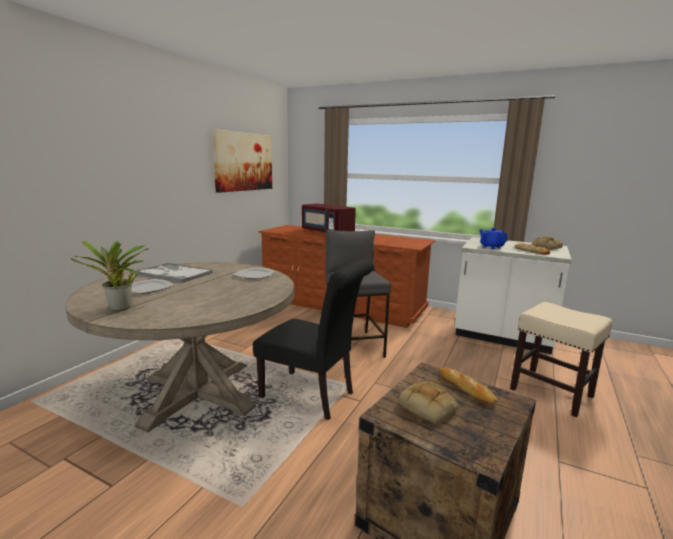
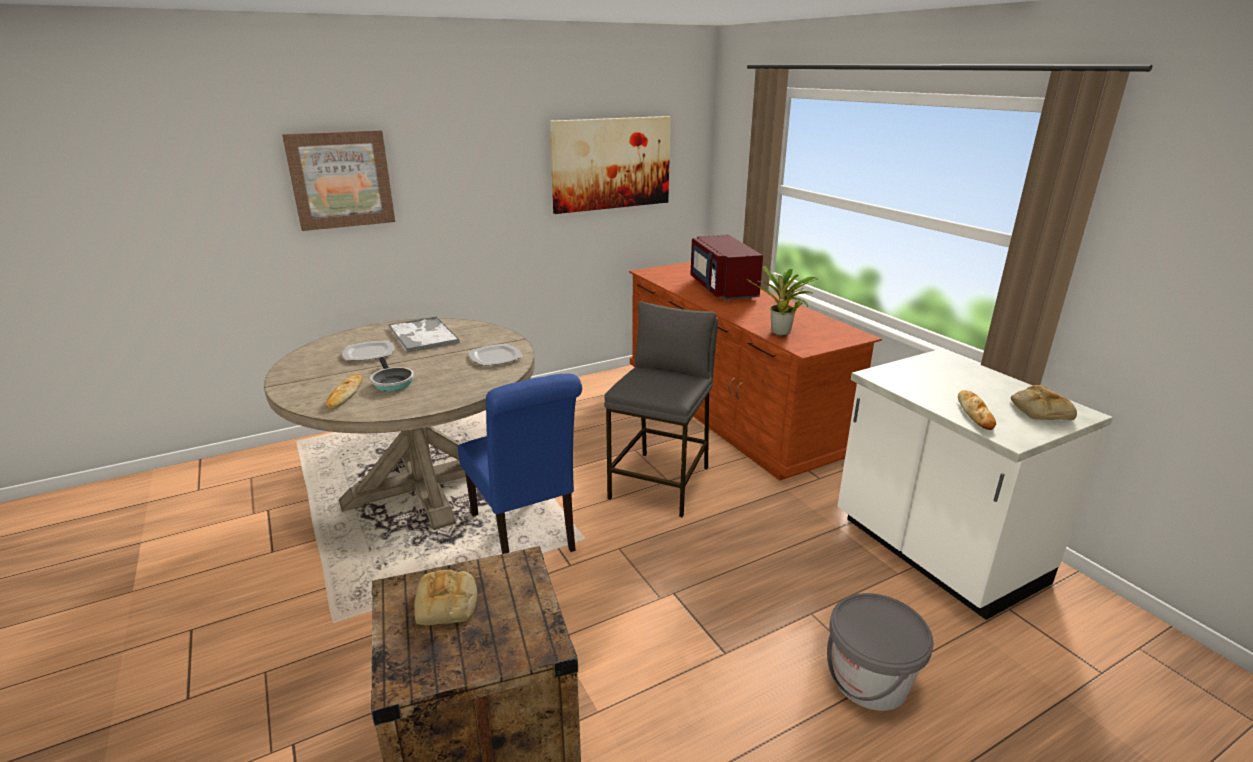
camera: 35 degrees right, 10 degrees up
(74, 155) = (341, 179): none -> picture
(120, 309) = (307, 378): potted plant -> potted plant (780, 334)
(204, 298) = (392, 382): none -> frying pan
(312, 396) = (525, 535): black chair -> blue chair
(466, 388) = (524, 602): bread -> bread (345, 395)
(491, 247) = (912, 384): blue teapot -> none
(552, 393) = (869, 680): beige stool -> grey bucket

